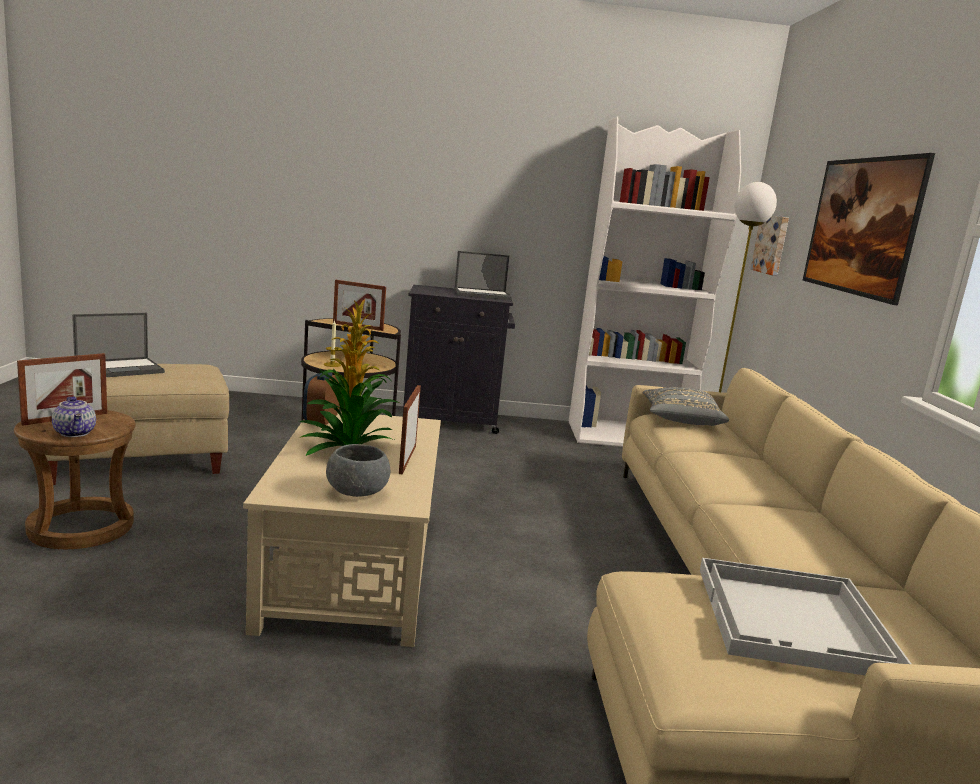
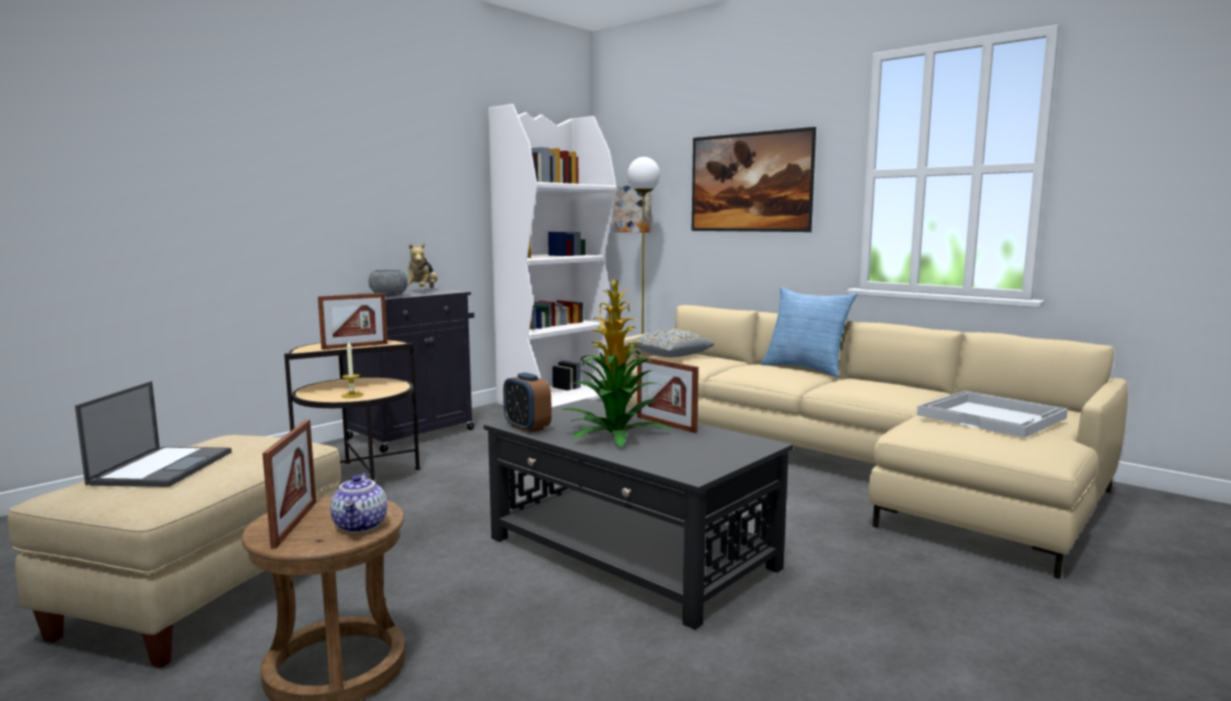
camera: 45 degrees left, 5 degrees down
(76, 433) = (361, 526): teapot -> teapot turned 75 degrees clockwise
(352, 567) = (631, 553): beige coffee table -> black coffee table
(357, 492) = (720, 451): grey bowl -> grey bowl (389, 296)
(483, 294) = (422, 291): laptop -> plush toy
(791, 484) = (806, 369): none -> pillow

